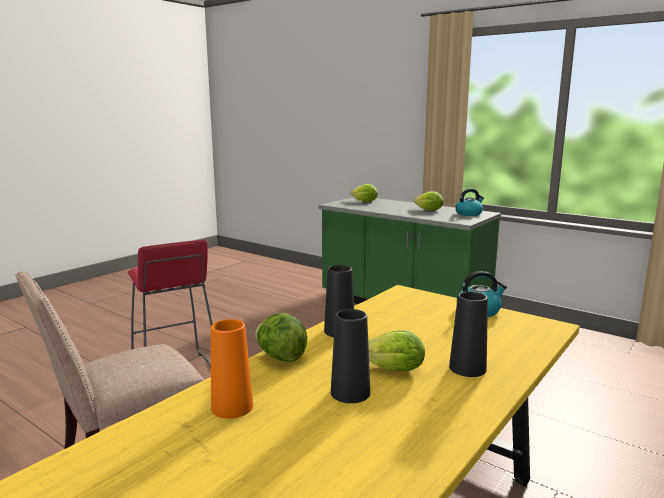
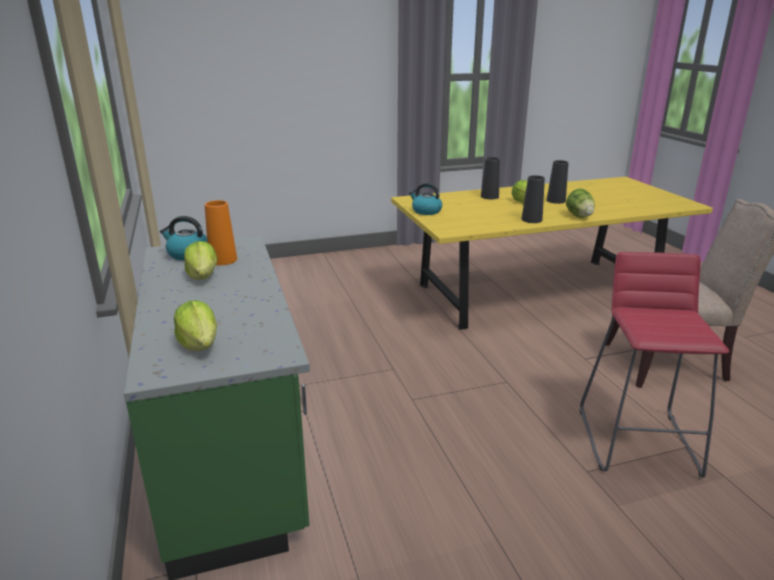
camera: 145 degrees left, 10 degrees up
(232, 407) = (613, 206): orange vase -> orange vase (223, 260)

